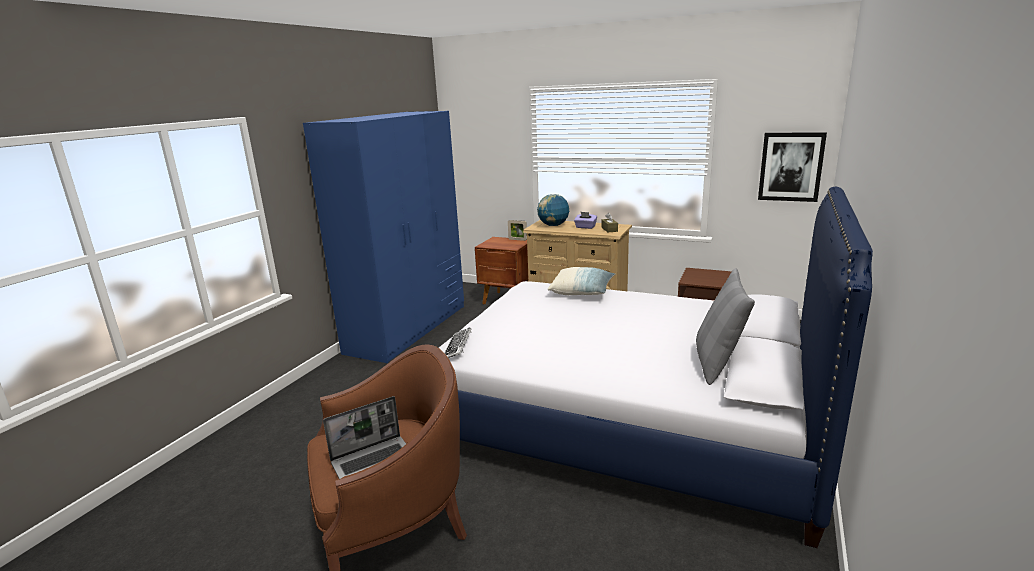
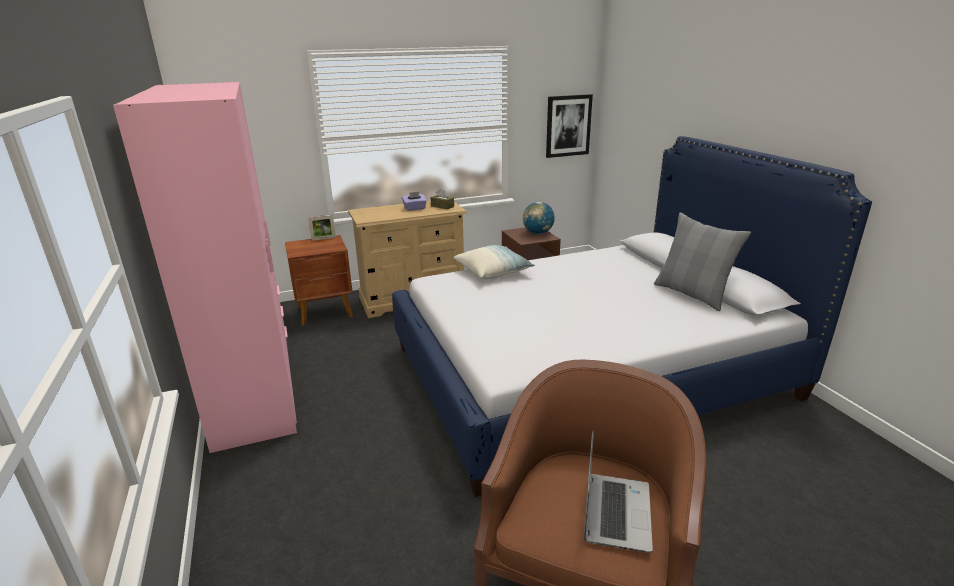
camera: 45 degrees left, 5 degrees up
(408, 328) = (254, 384): blue wardrobe -> pink wardrobe
(457, 347) = (499, 363): keyboard -> none
(553, 225) = (379, 213): globe -> globe (538, 233)

